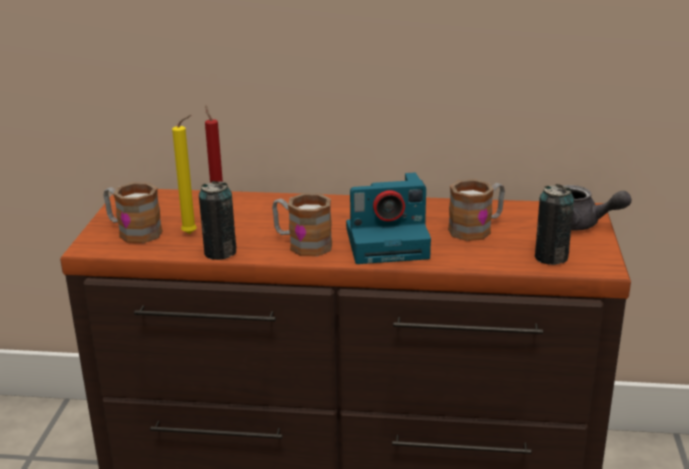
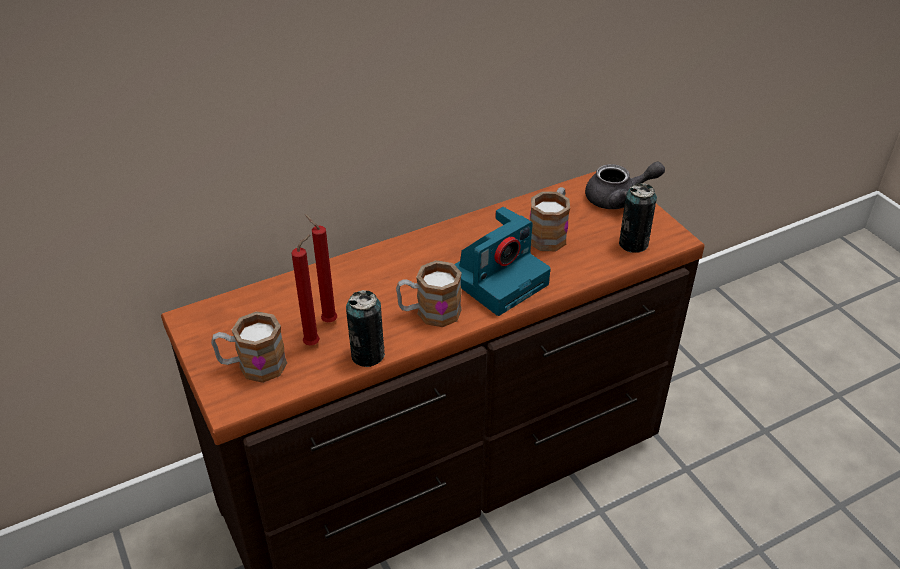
camera: 35 degrees left, 15 degrees up
(192, 234) = (314, 343): yellow candle -> red candle

